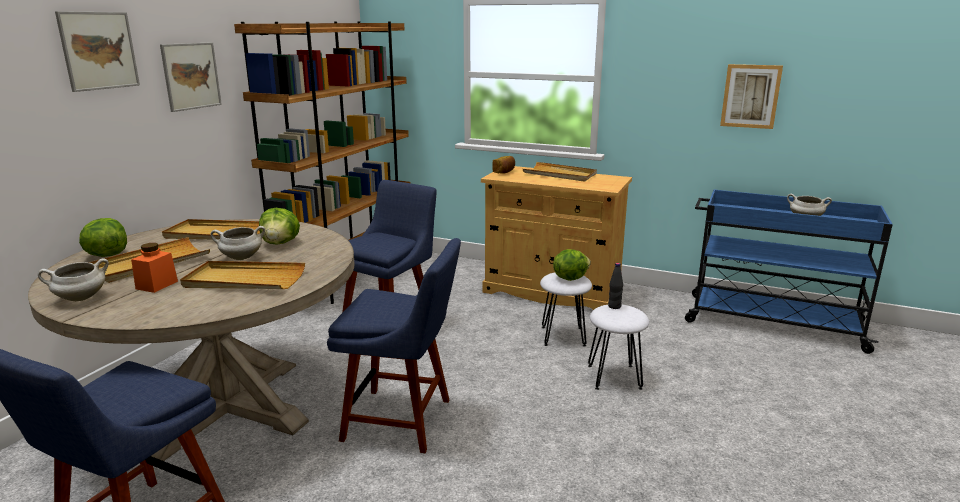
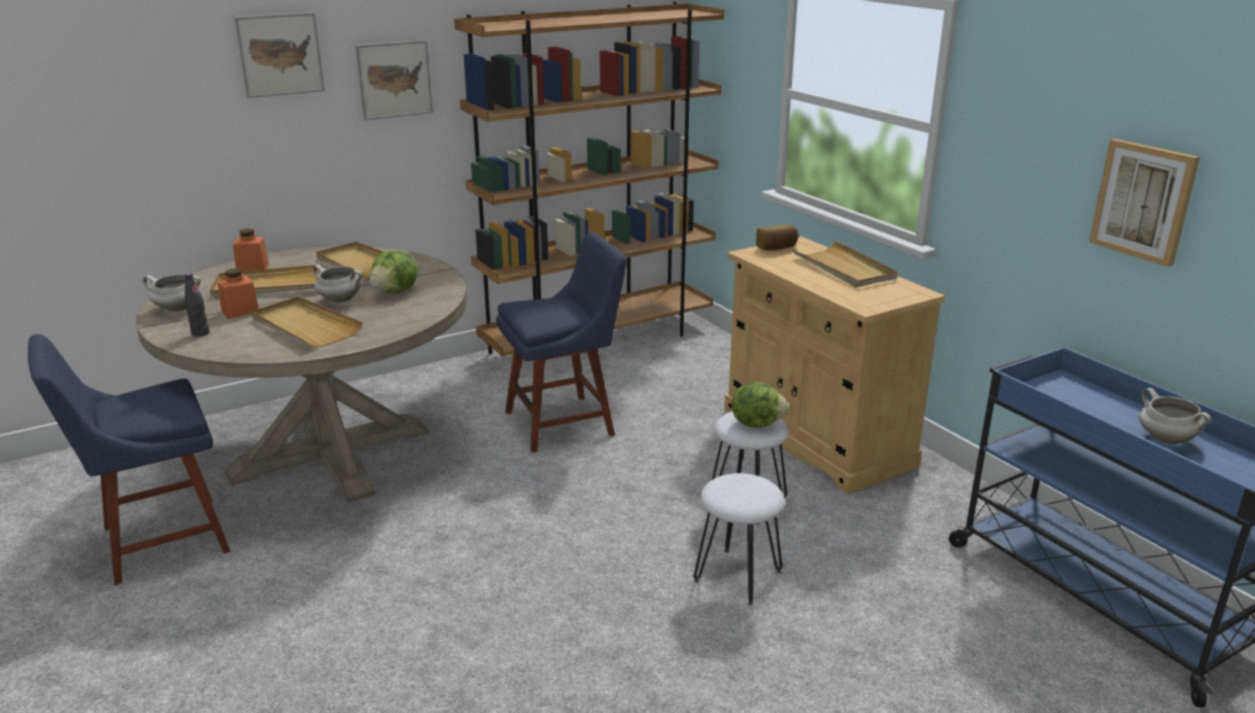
camera: 35 degrees right, 5 degrees up
(106, 255) = (252, 267): lettuce -> orange jar
(403, 420) = (453, 529): blue chair -> none
(614, 306) = (750, 479): black bottle -> black bottle (200, 333)

